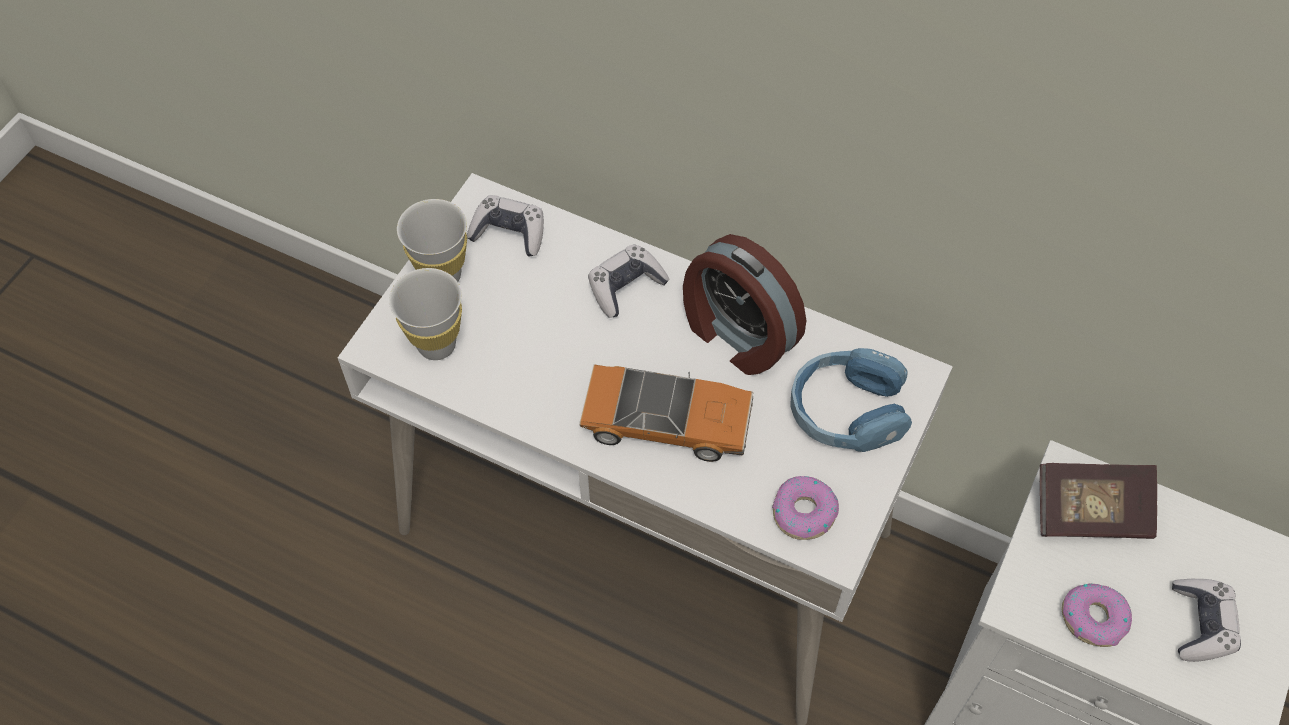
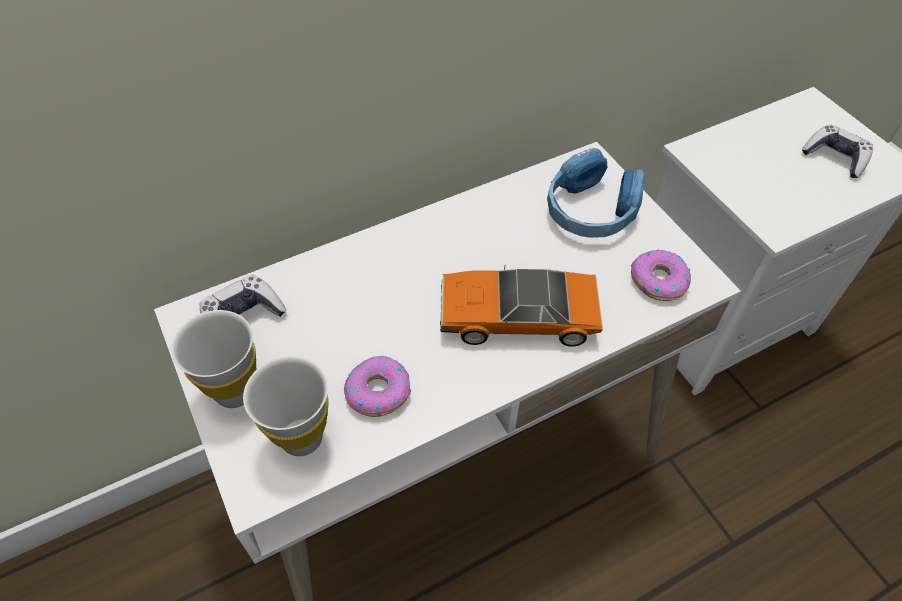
camera: 55 degrees left, 5 degrees down
(626, 287) = (372, 271): game controller -> none
(667, 421) = (517, 316): toy car -> toy car turned 135 degrees counterclockwise
(737, 335) = (477, 232): alarm clock -> none
(1090, 512) = (728, 157): book -> none
(1093, 618) = (805, 199): donut -> donut (378, 391)

